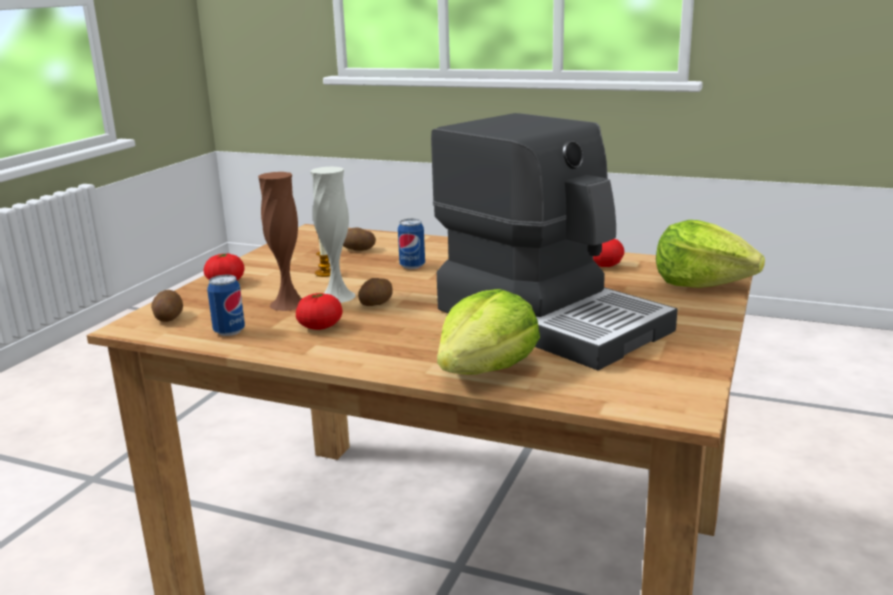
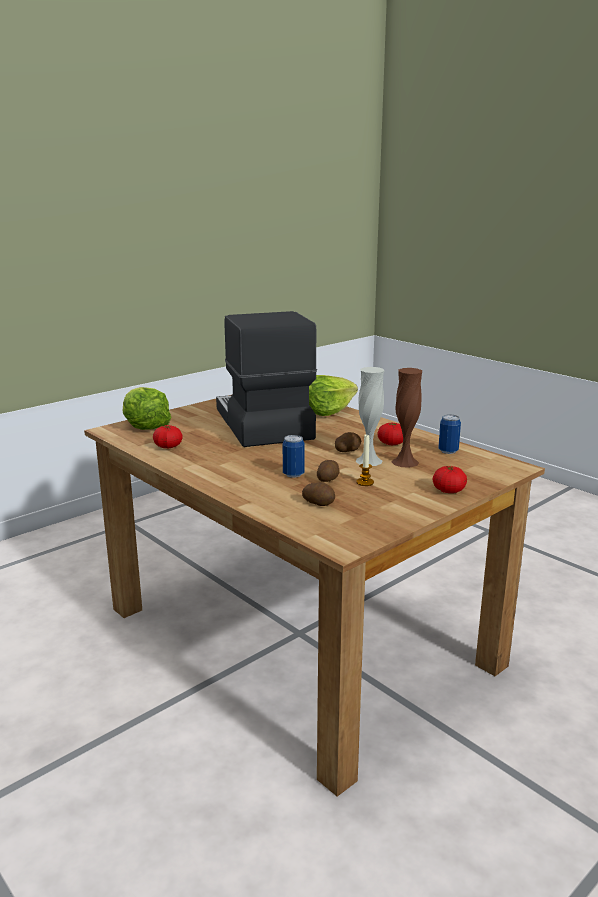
camera: 155 degrees left, 0 degrees up
(168, 318) = (490, 468): potato -> potato (328, 479)

